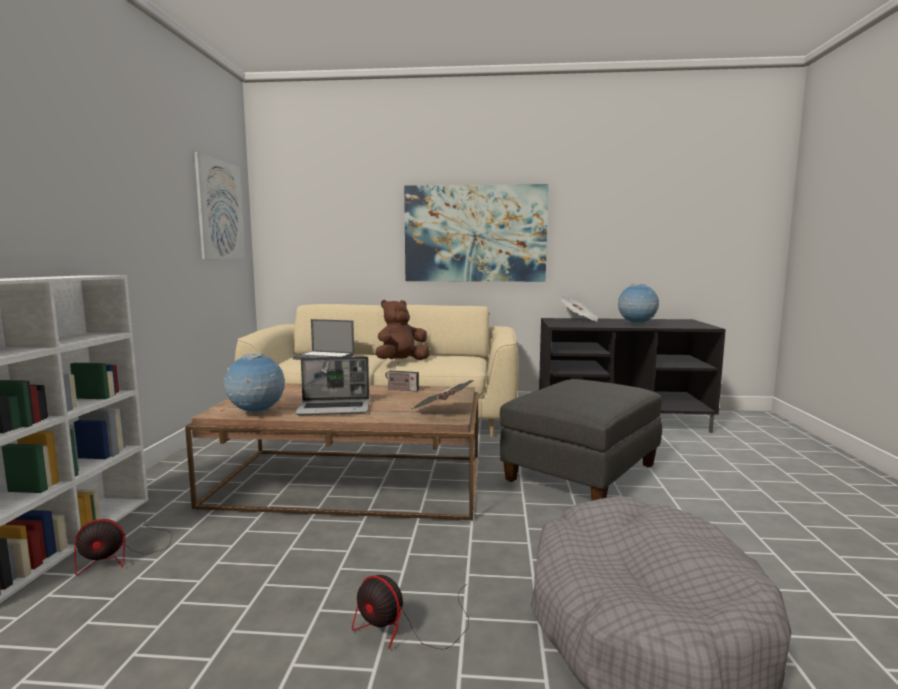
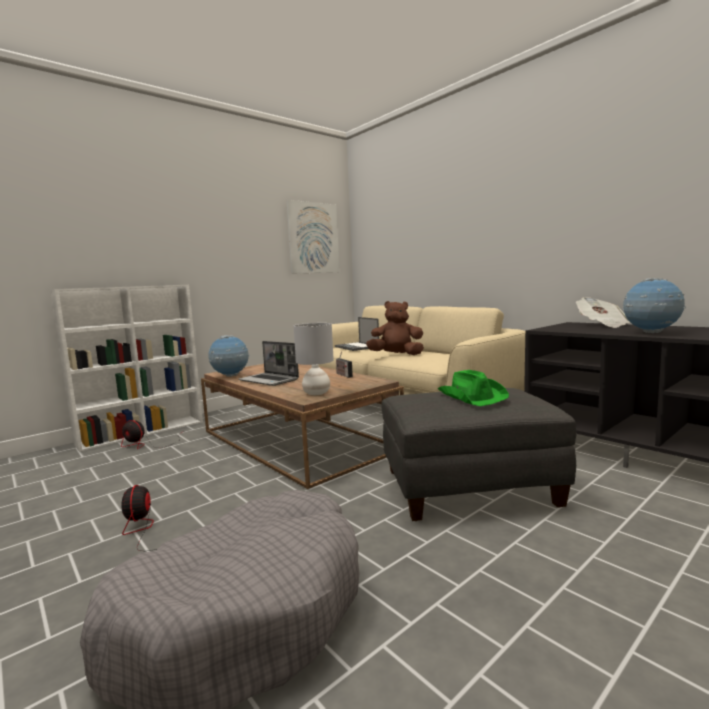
camera: 45 degrees right, 0 degrees up
(442, 411) = (316, 393): newspaper -> grey table lamp
(475, 234) = (502, 235): picture -> none
(586, 389) = (472, 396): none -> green hat

